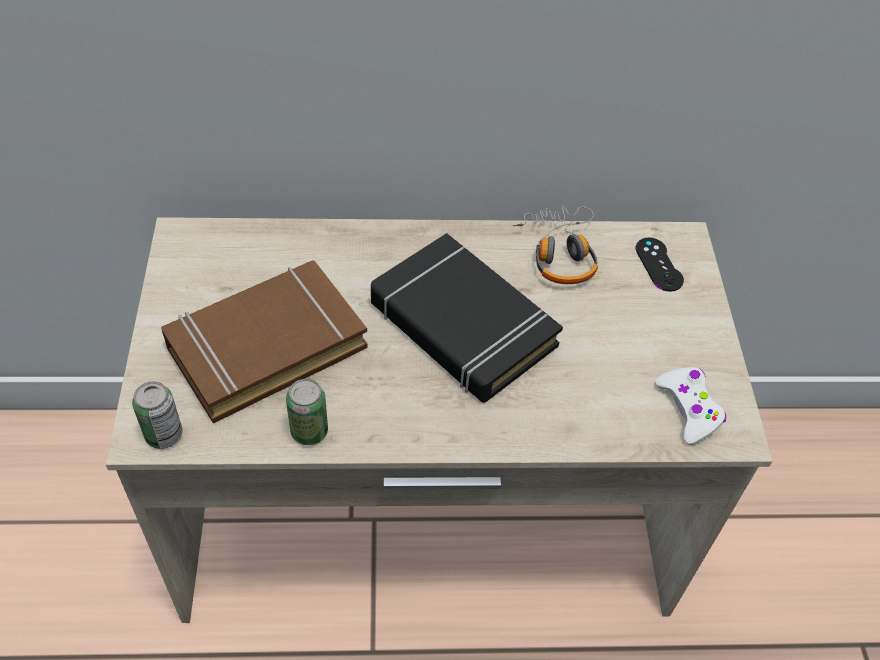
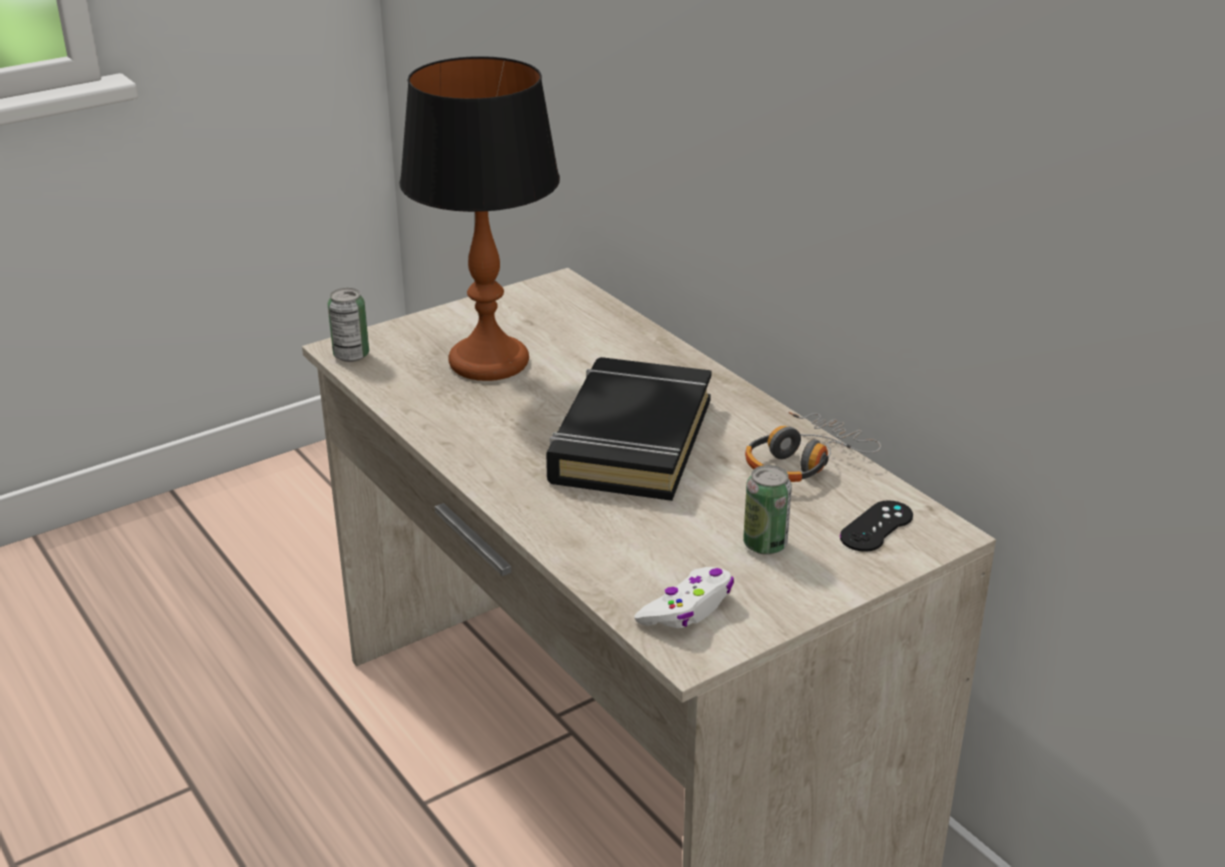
camera: 60 degrees right, 20 degrees down
(266, 346) = (488, 361): brown book -> table lamp
(309, 431) = (421, 412): can -> can (765, 544)

